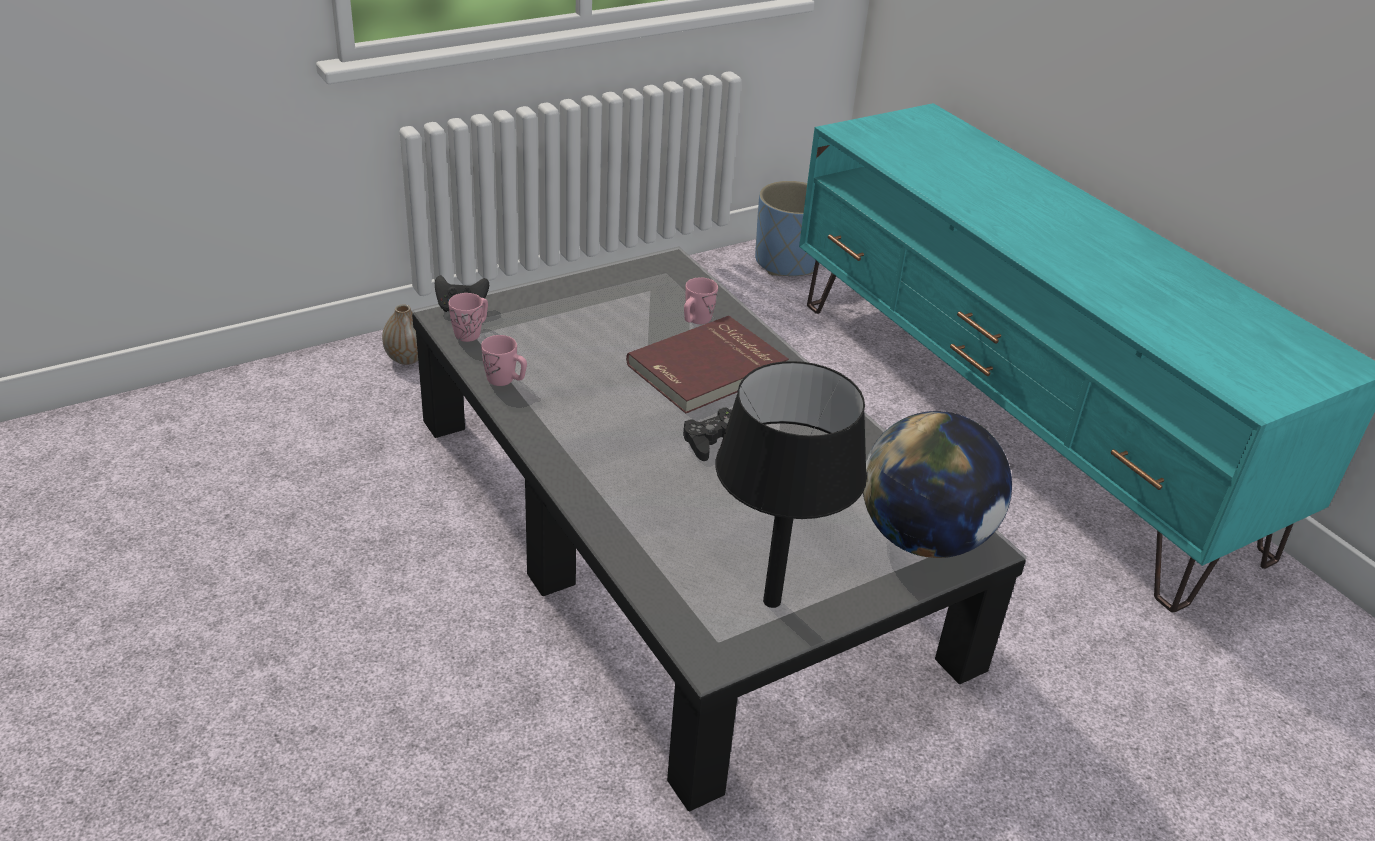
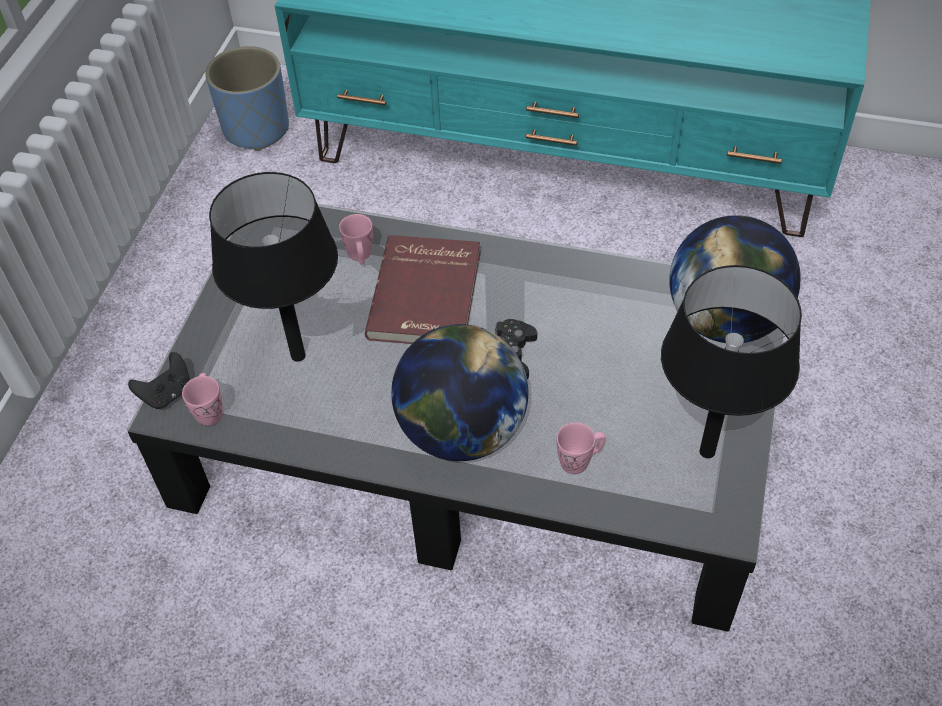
camera: 40 degrees left, 15 degrees up
(407, 358) = (70, 462): vase -> none
(505, 380) = (299, 432): pink mug -> pink mug (580, 460)
(568, 343) = (297, 356): none -> black table lamp
(608, 455) = (461, 431): none -> globe

